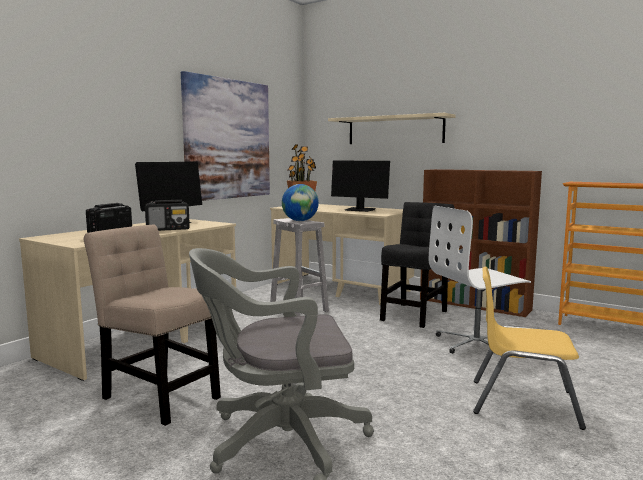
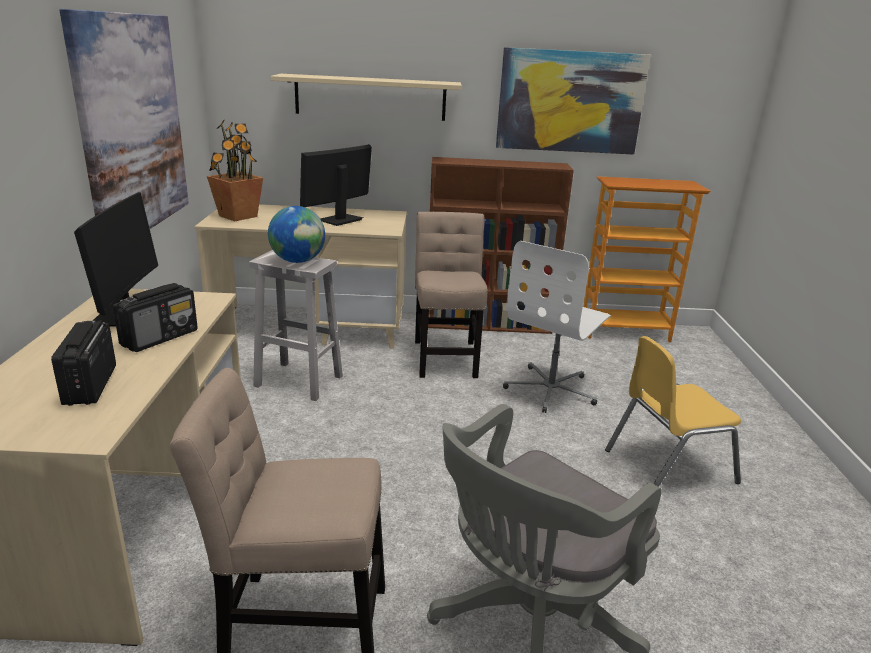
camera: 35 degrees left, 15 degrees up
(360, 210) = (340, 220): monitor -> monitor turned 135 degrees clockwise
(415, 314) = (446, 356): black chair -> beige chair
(542, 121) = (570, 102): none -> picture

